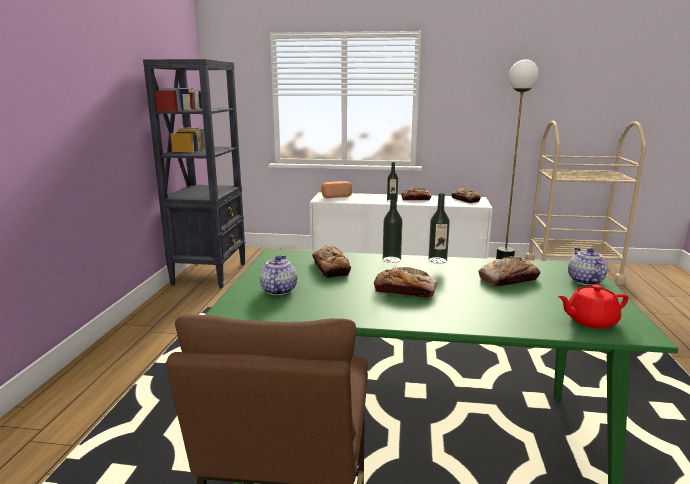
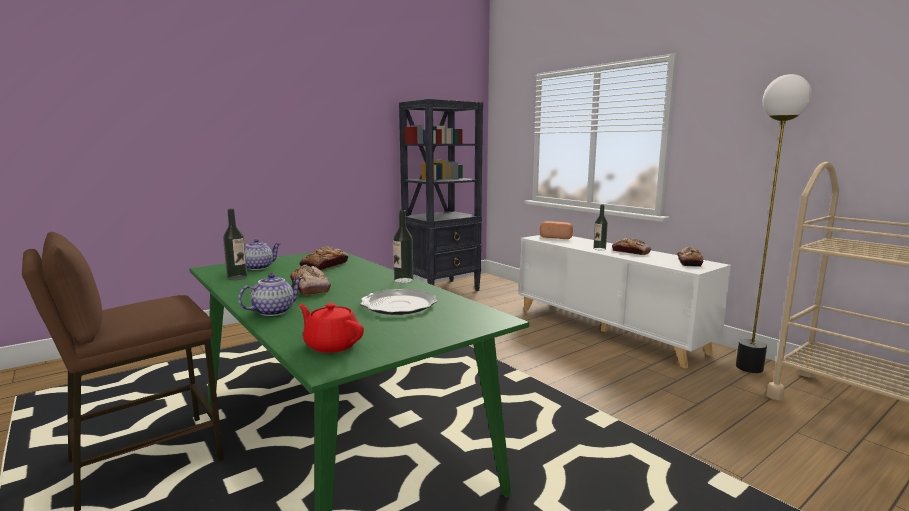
camera: 45 degrees right, 5 degrees down
(391, 259) = (377, 272): bottle -> bottle (237, 277)
(508, 279) = (398, 305): bread -> plate
(584, 281) = (452, 326): teapot -> teapot (273, 311)

